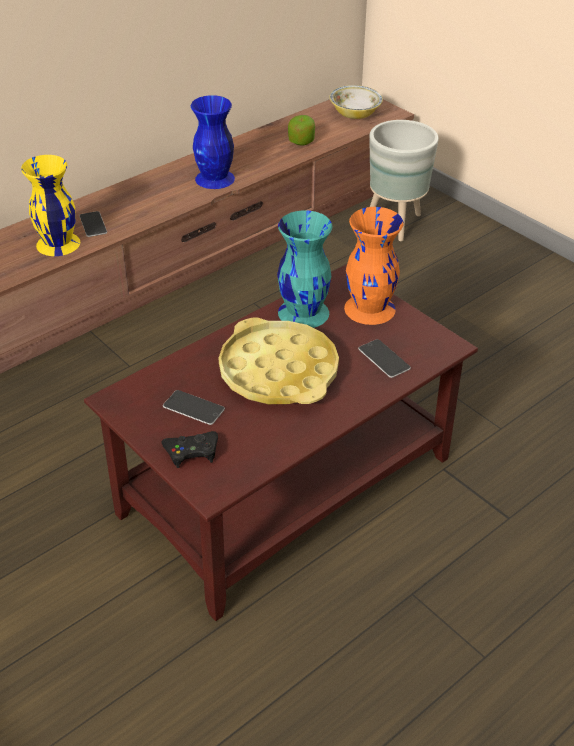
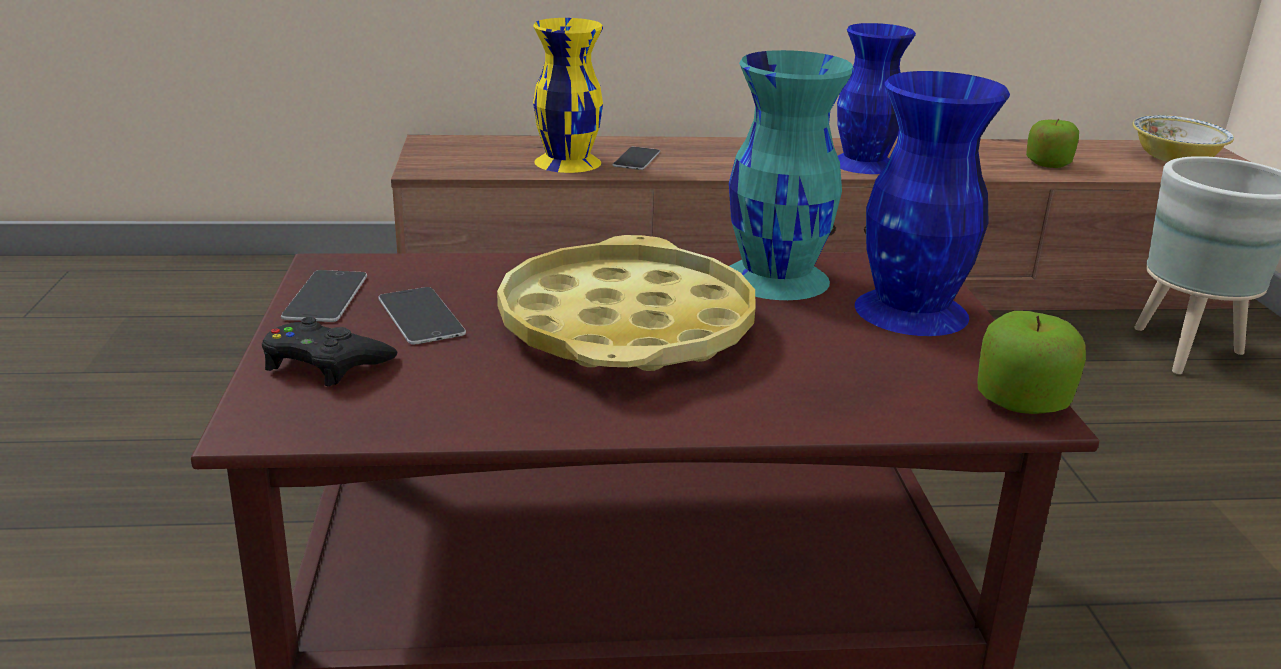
camera: 35 degrees right, 15 degrees down
(370, 309) = (910, 312): orange vase -> blue vase
(384, 358) = (854, 380): phone -> phone (326, 296)
(443, 341) = (1021, 402): none -> apple

